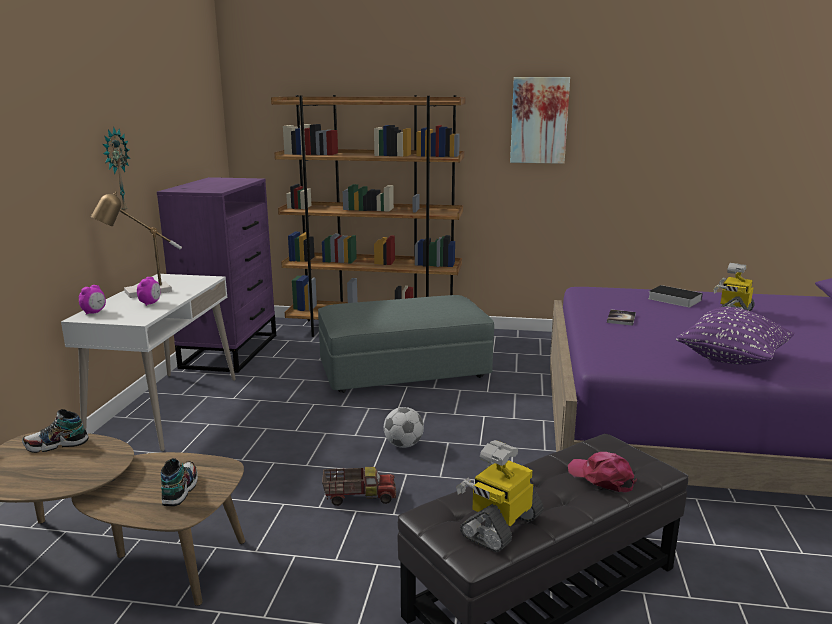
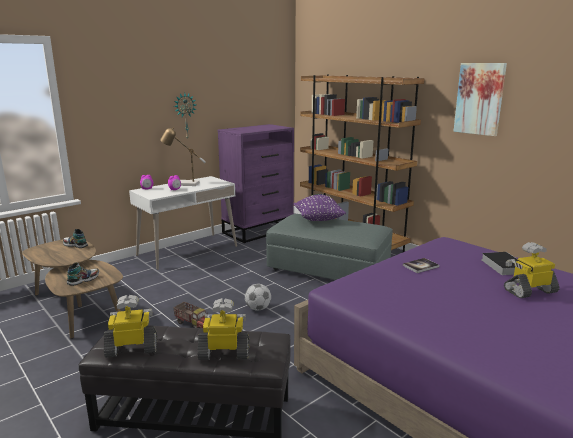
camera: 40 degrees right, 0 degrees up
(601, 478) = (225, 352): pink cap -> toy robot
(732, 359) = (432, 318): purple pillow -> purple pillow (318, 220)

